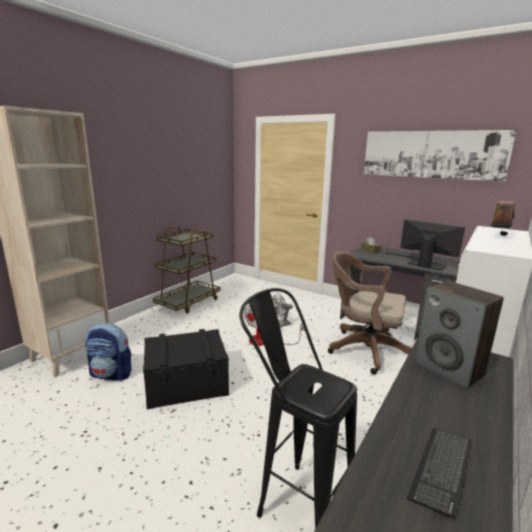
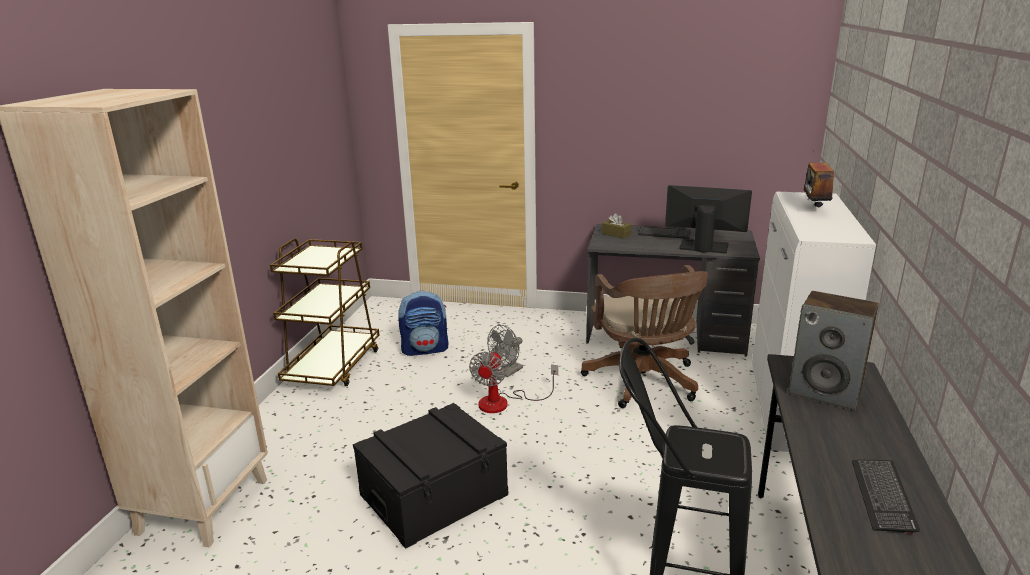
camera: 20 degrees left, 5 degrees up
(111, 374) = (304, 515): backpack -> backpack (425, 349)
(363, 349) = (644, 383): brown office chair -> brown office chair turned 105 degrees counterclockwise
(431, 154) = (687, 84): picture -> none

